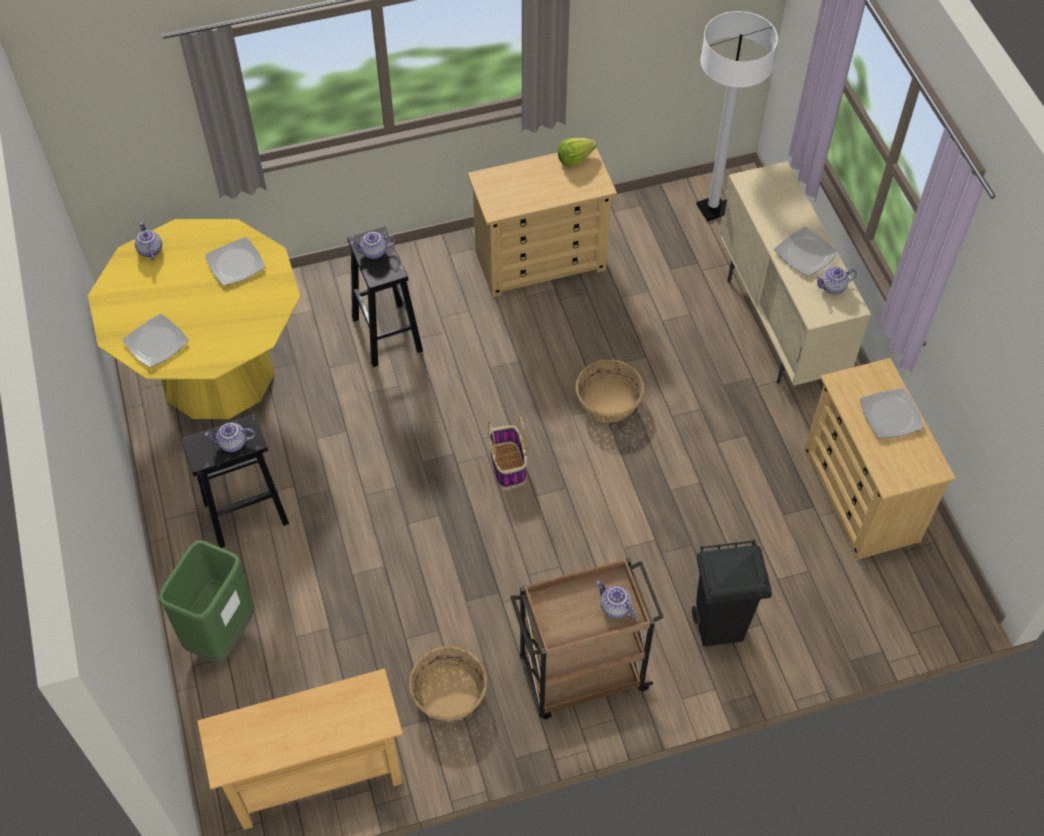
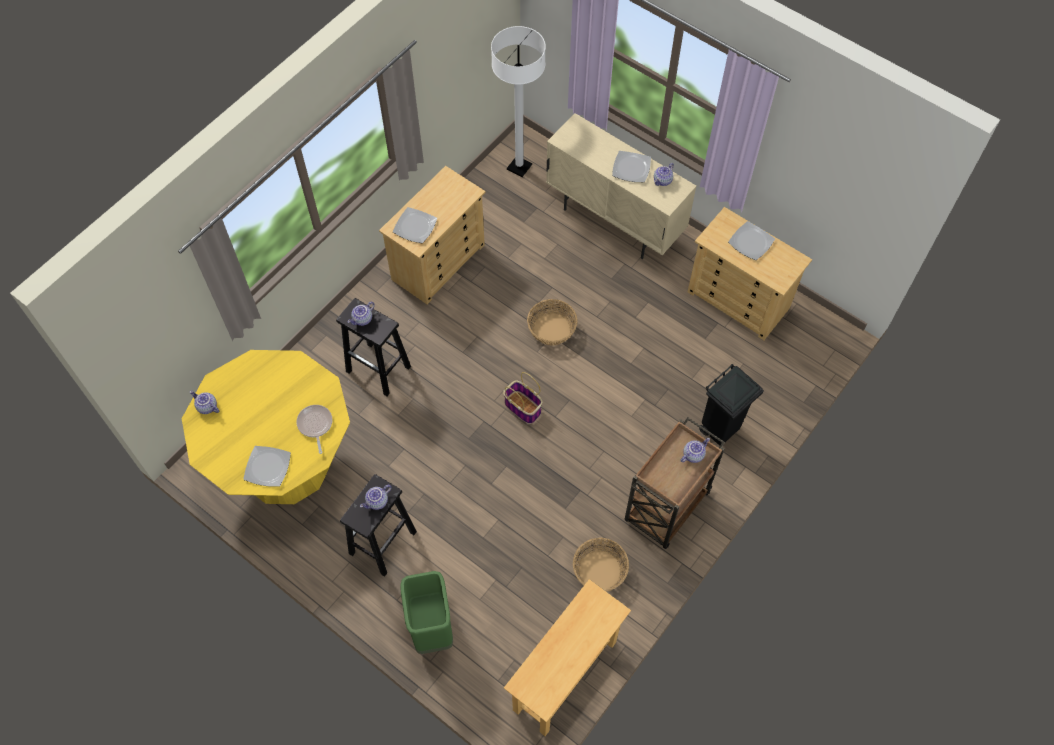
camera: 35 degrees left, 5 degrees up
(236, 263) = (275, 380): plate -> plate (415, 226)
(236, 329) = (315, 425): none -> frying pan
(574, 159) = (440, 182): lettuce -> none
(614, 607) = (693, 454): teapot -> teapot turned 135 degrees clockwise

